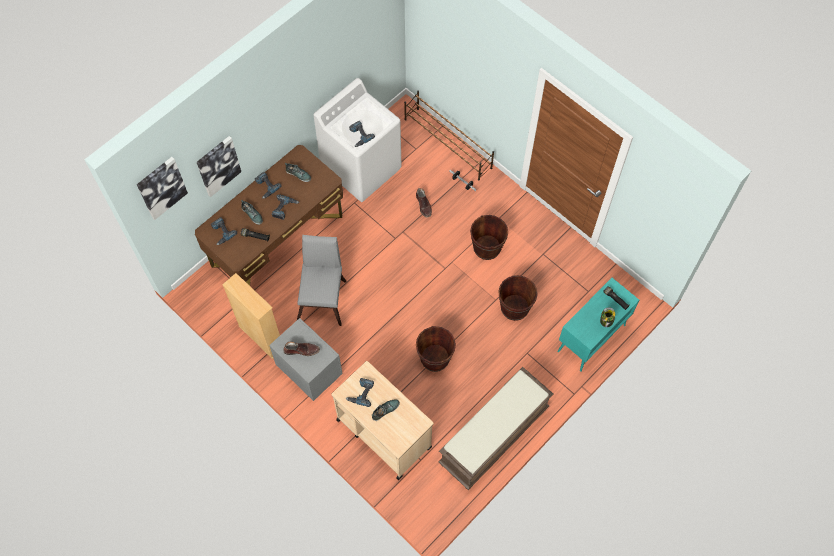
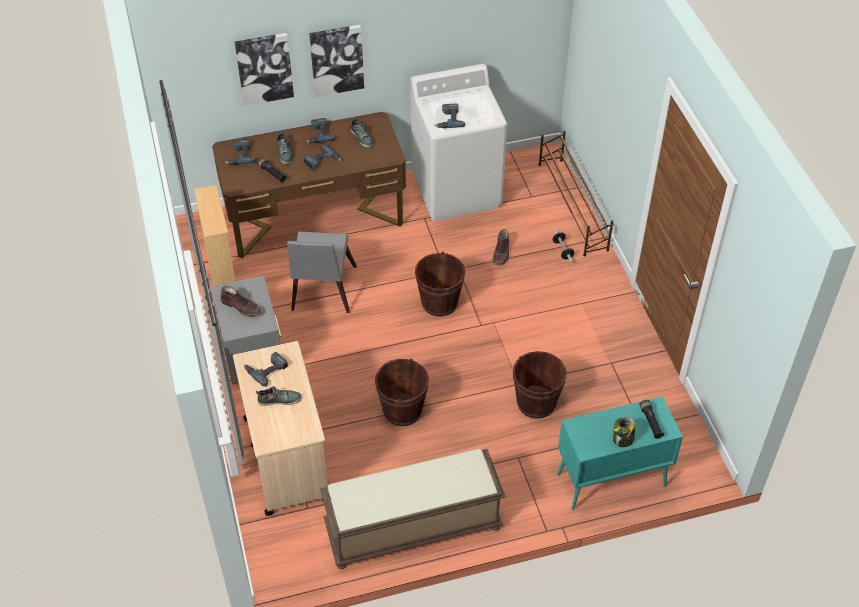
camera: 30 degrees right, 15 degrees down
(161, 187) = (180, 47): picture -> picture (336, 59)
(323, 297) = (322, 292): grey chair -> grey chair turned 150 degrees clockwise
(487, 248) = (546, 326): brown bucket -> brown bucket (439, 302)

